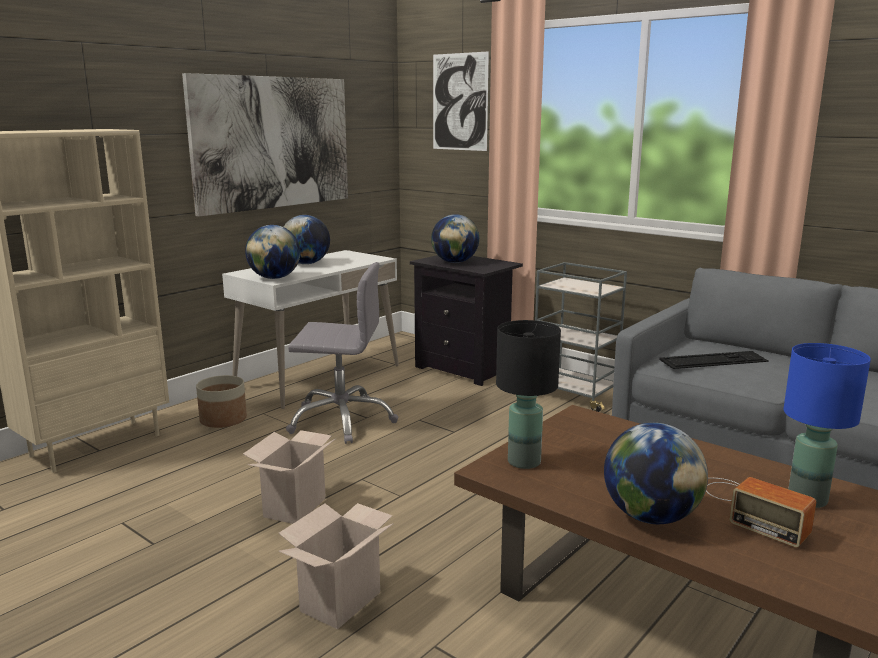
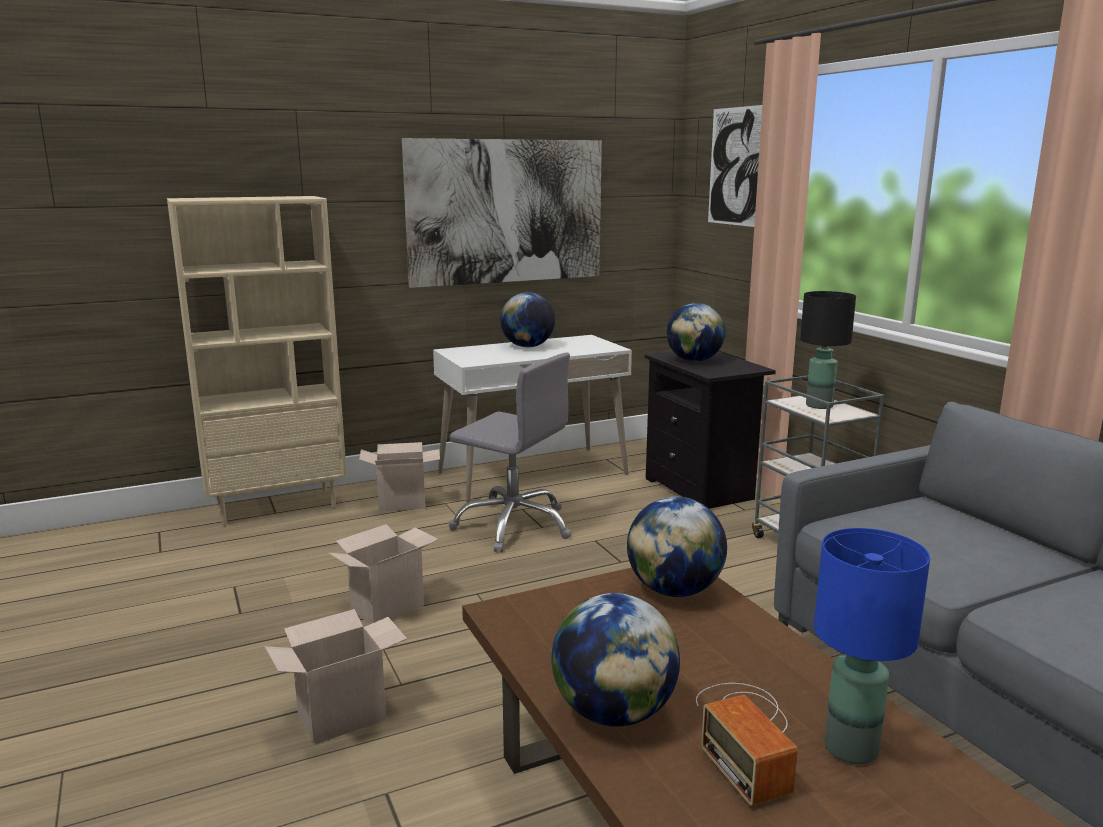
camera: 25 degrees right, 0 degrees up
(223, 419) = (403, 503): planter -> cardboard box
(274, 278) = (474, 359): globe -> globe (674, 590)
(525, 461) = (549, 611): black table lamp -> black table lamp (820, 405)
(713, 360) = (912, 532): keyboard -> none

